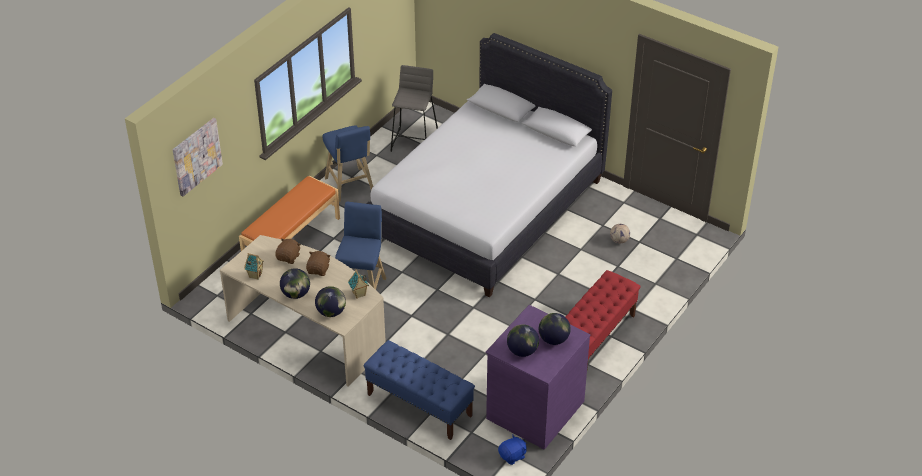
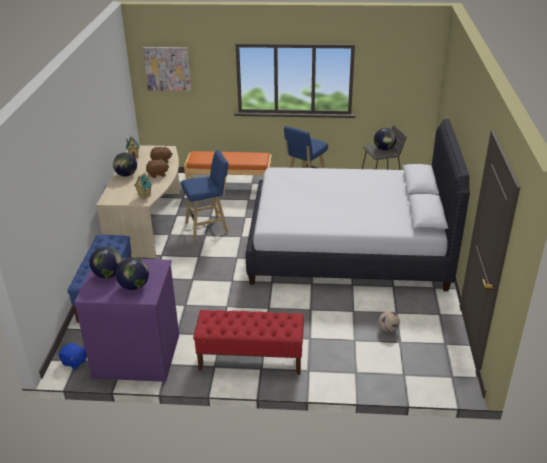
camera: 60 degrees right, 10 degrees down
(331, 312) = (117, 192): globe -> globe (384, 149)

